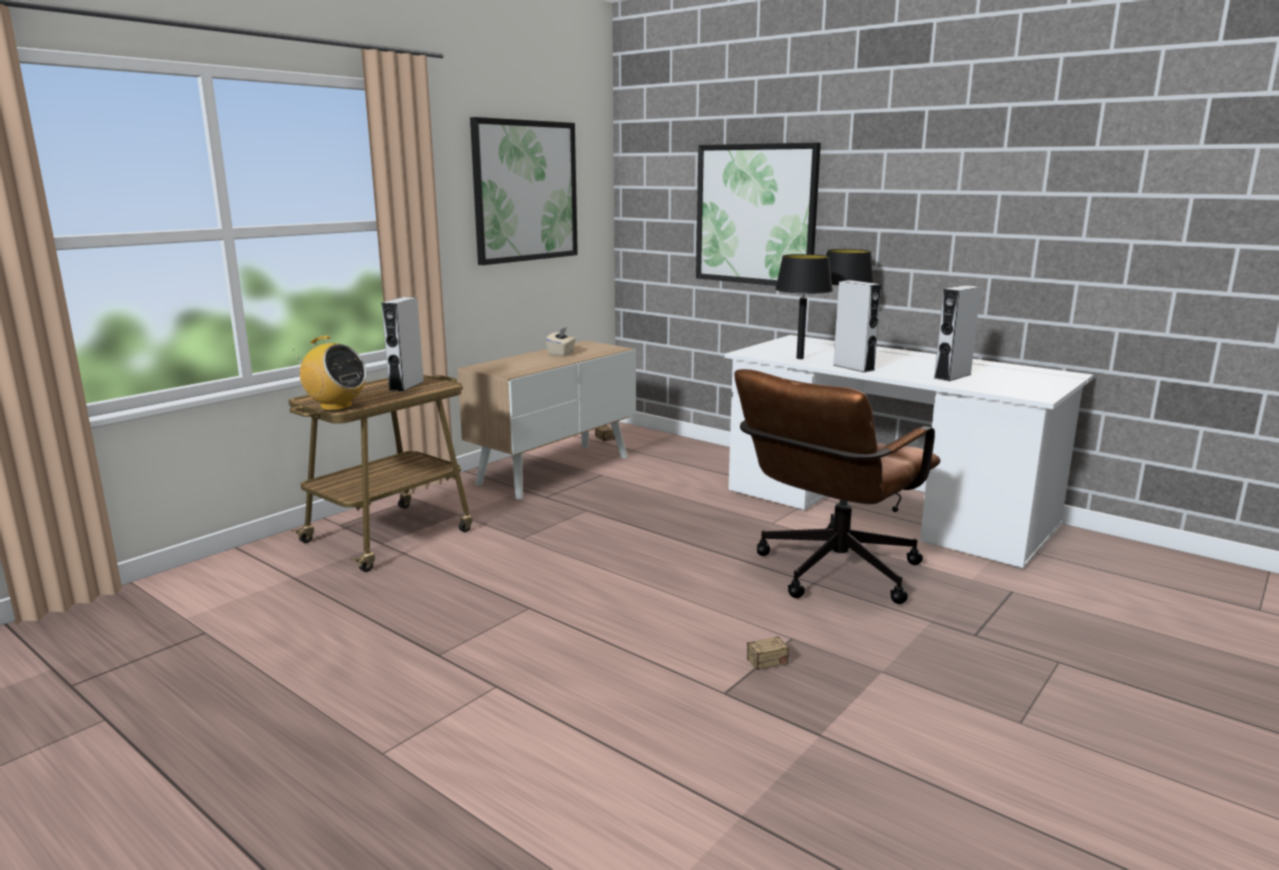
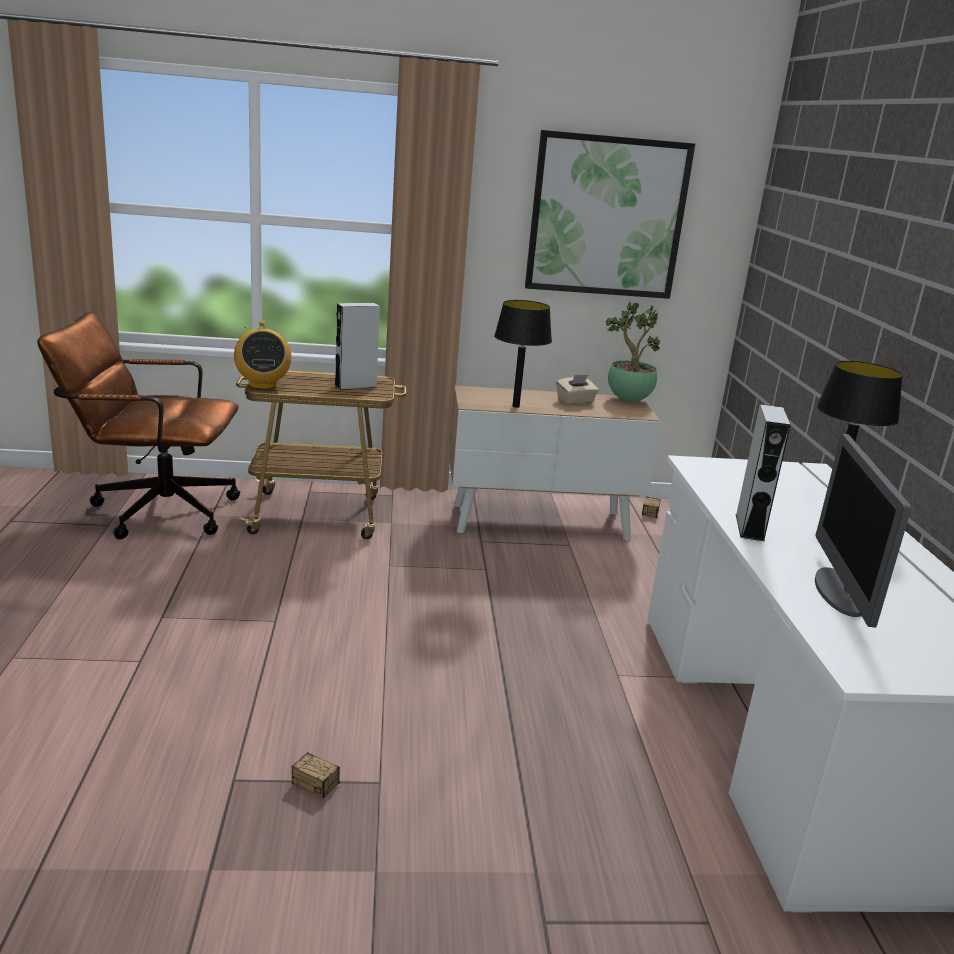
camera: 45 degrees right, 5 degrees up
(585, 344) = (627, 400): none -> potted plant
(755, 214) = (840, 292): picture -> none
(800, 358) = (727, 492): black table lamp -> black table lamp (515, 406)
(829, 575) = (549, 757): brown office chair -> brown office chair (153, 510)
(952, 376) = (840, 593): grey speaker -> monitor

